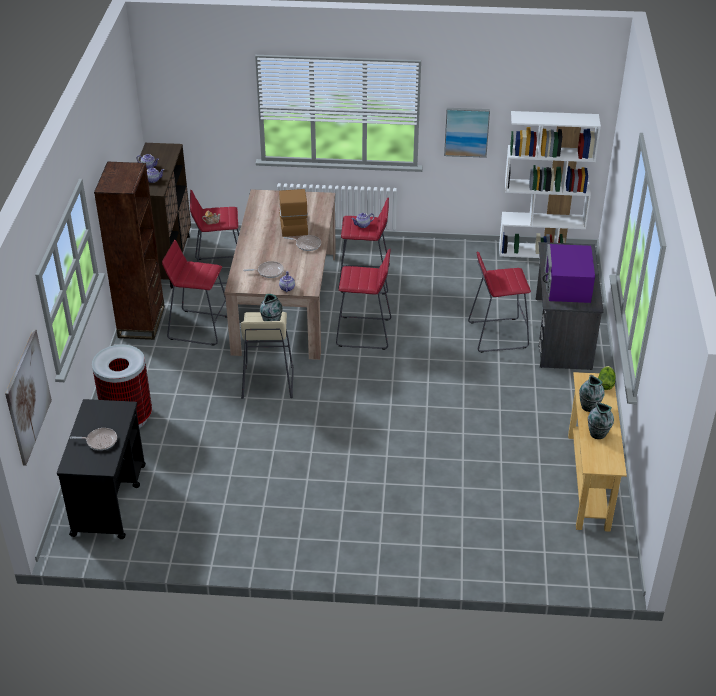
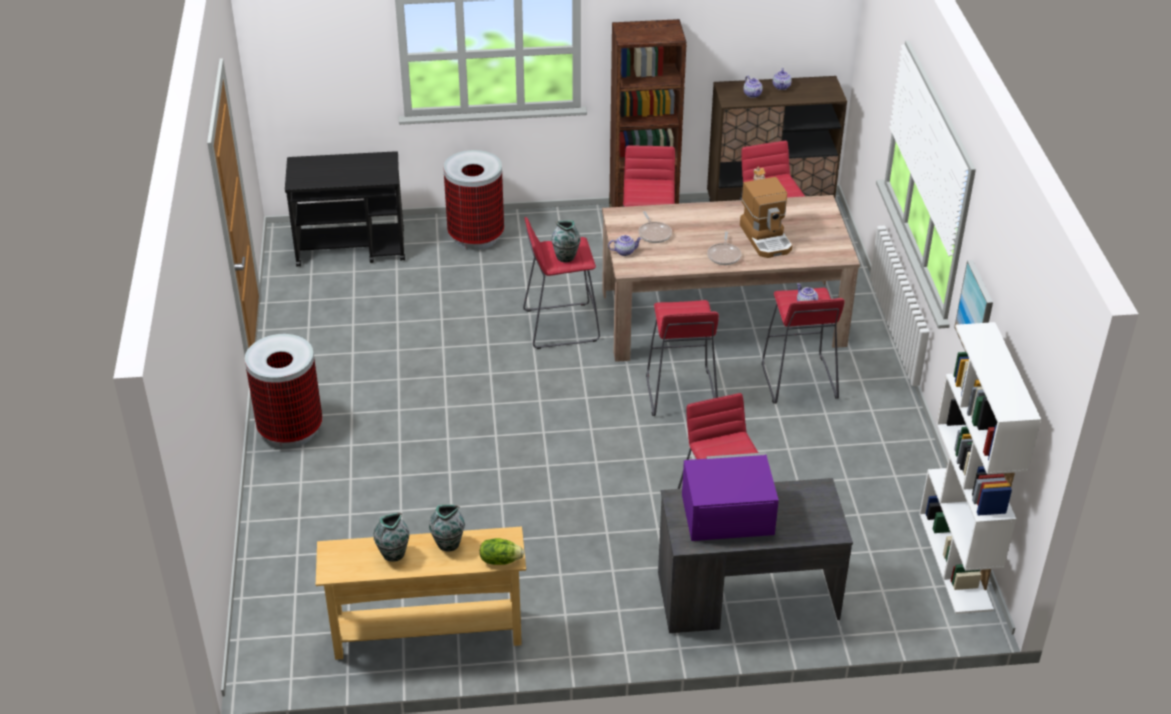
camera: 80 degrees right, 0 degrees up
(28, 396) = (312, 79): picture -> none
(100, 441) = (334, 172): frying pan -> none
(267, 382) = (560, 325): beige stool -> red stool
(292, 224) = (766, 238): coffee machine -> coffee machine turned 90 degrees clockwise
(355, 549) = (290, 429): none -> trash can

